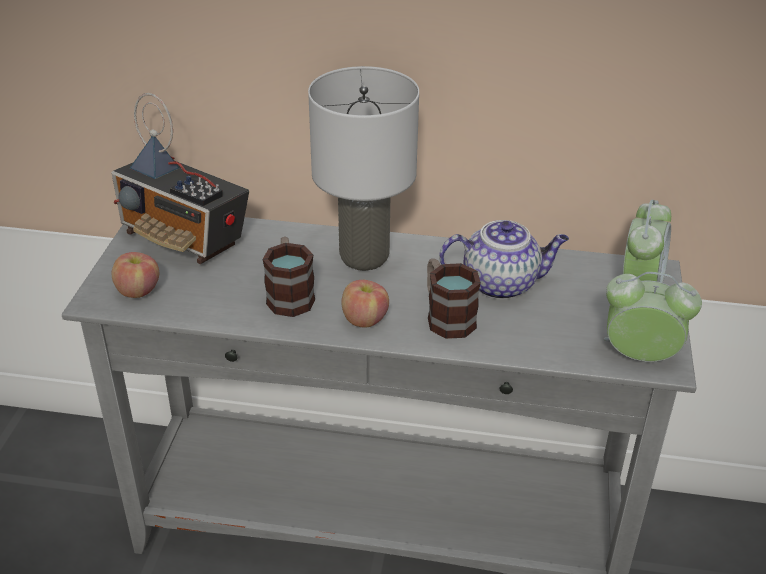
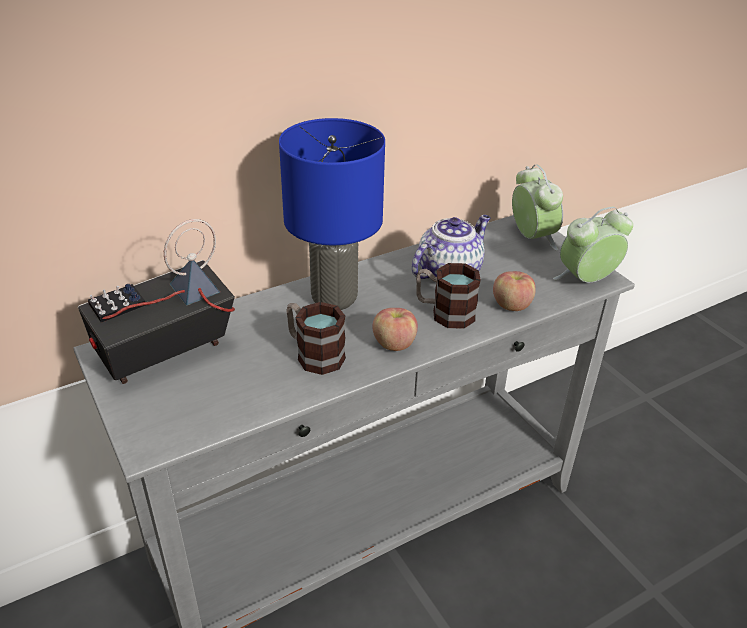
camera: 40 degrees left, 0 degrees up
(138, 291) = (178, 417): apple -> apple (511, 305)
(185, 239) = (163, 352): radio -> radio turned 150 degrees clockwise
(366, 257) = (334, 298): white table lamp -> blue table lamp

